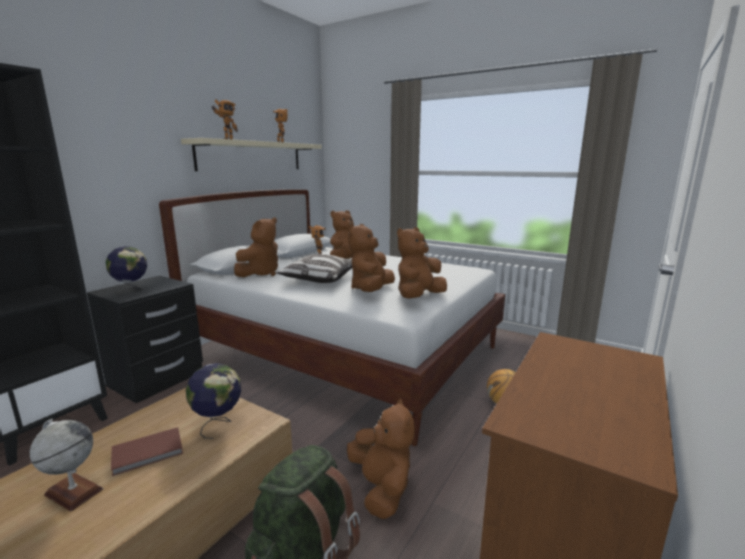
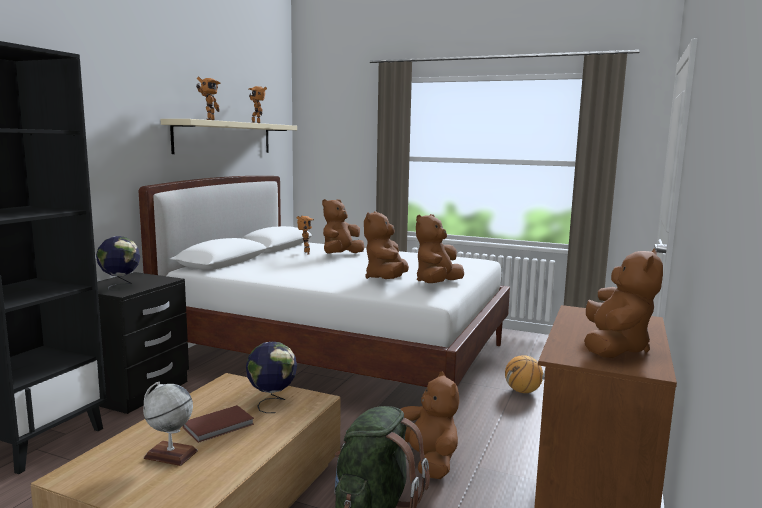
camera: 10 degrees left, 5 degrees down
(260, 273) = (253, 268): brown plush toy -> brown plush toy (614, 348)
(318, 279) = (322, 272): pillow -> none

